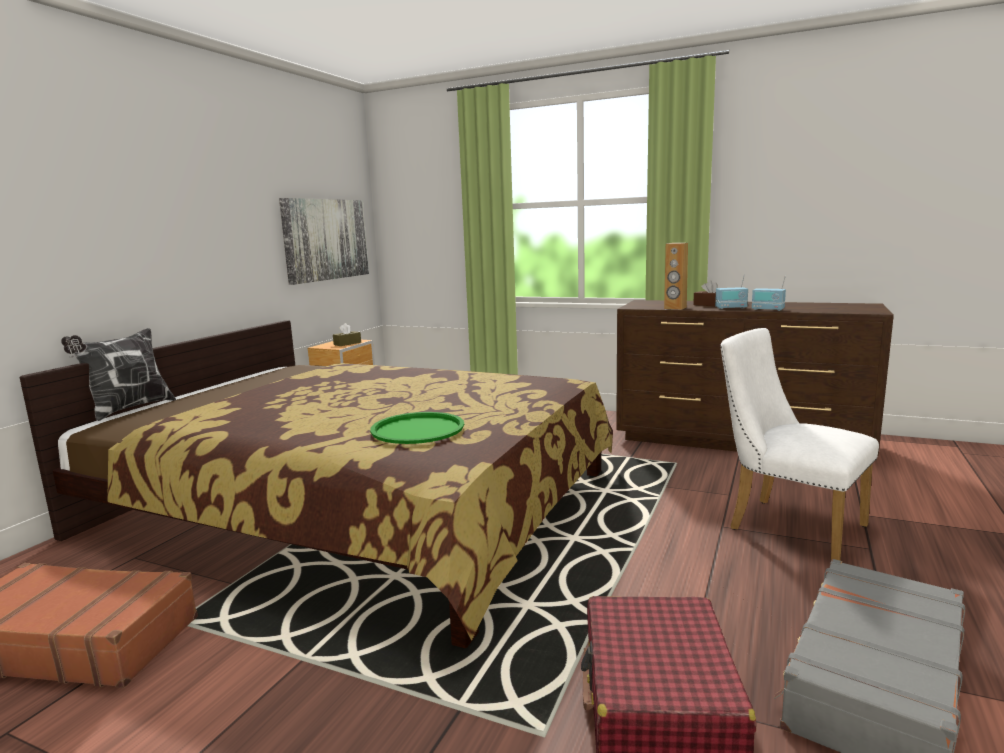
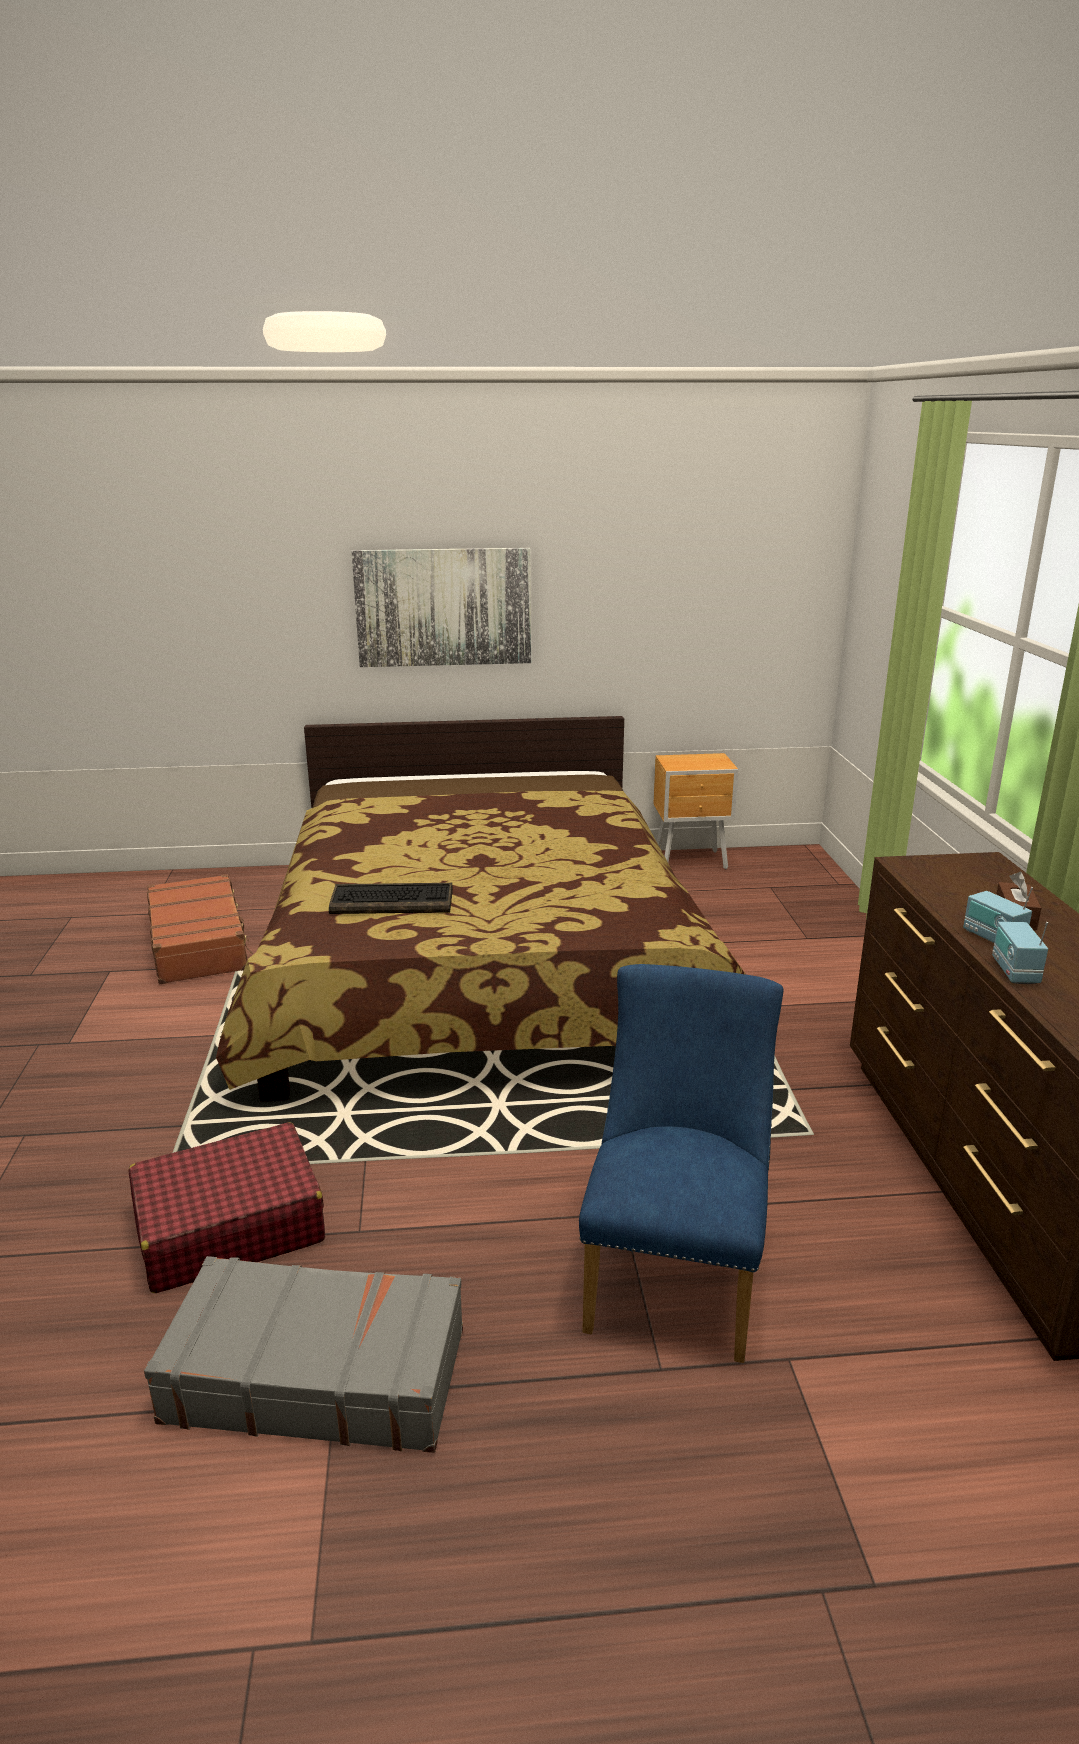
camera: 60 degrees right, 10 degrees up
(128, 409) = (392, 775): pillow -> none
(326, 239) = (728, 614): picture -> picture (443, 607)
(347, 343) = (699, 764): brown tissue box -> none
(417, 429) = (393, 901): green tray -> keyboard
(675, 308) = (932, 895): brown speaker -> none
(786, 525) = (675, 1274): white chair -> blue chair

